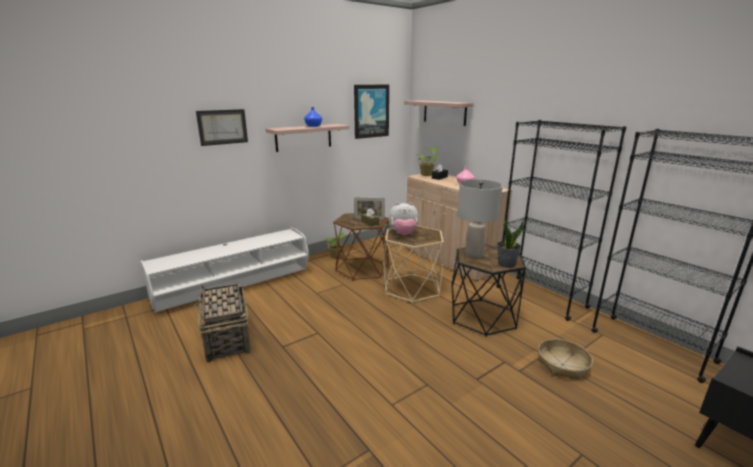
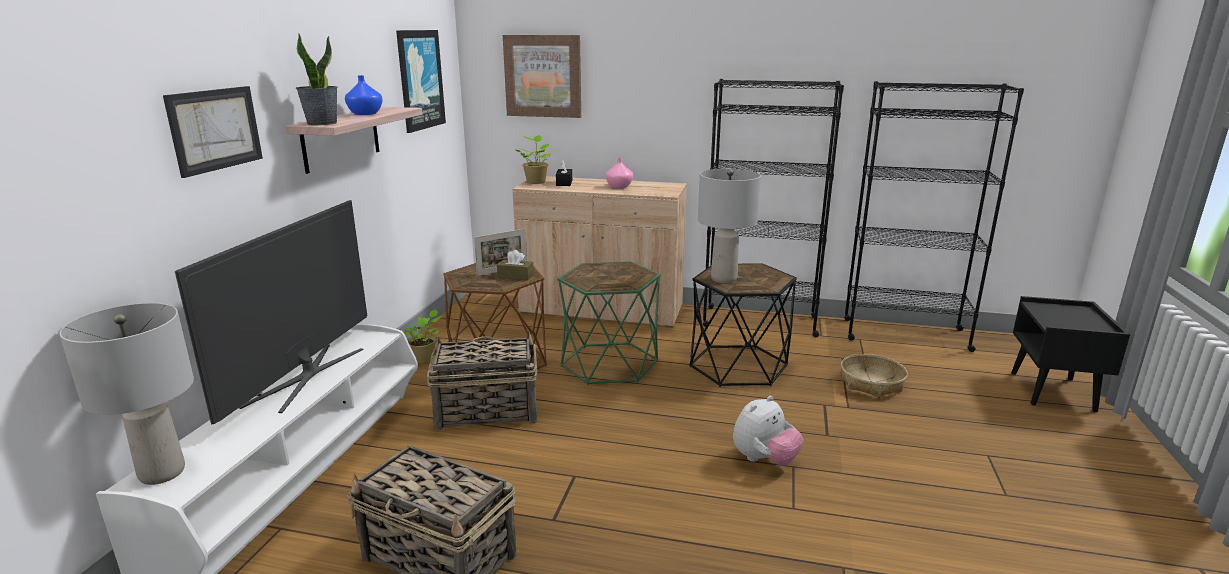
camera: 40 degrees left, 0 degrees up
(162, 261) = (162, 472): none -> grey table lamp
(247, 243) = (306, 376): none -> television
(326, 288) = (486, 411): none -> basket
(403, 234) = (595, 278): plush toy -> plush toy (764, 460)
(412, 288) = (609, 364): beige side table -> green side table
(444, 112) = (543, 76): shelf -> picture
(506, 264) = (774, 279): potted plant -> potted plant (321, 123)

